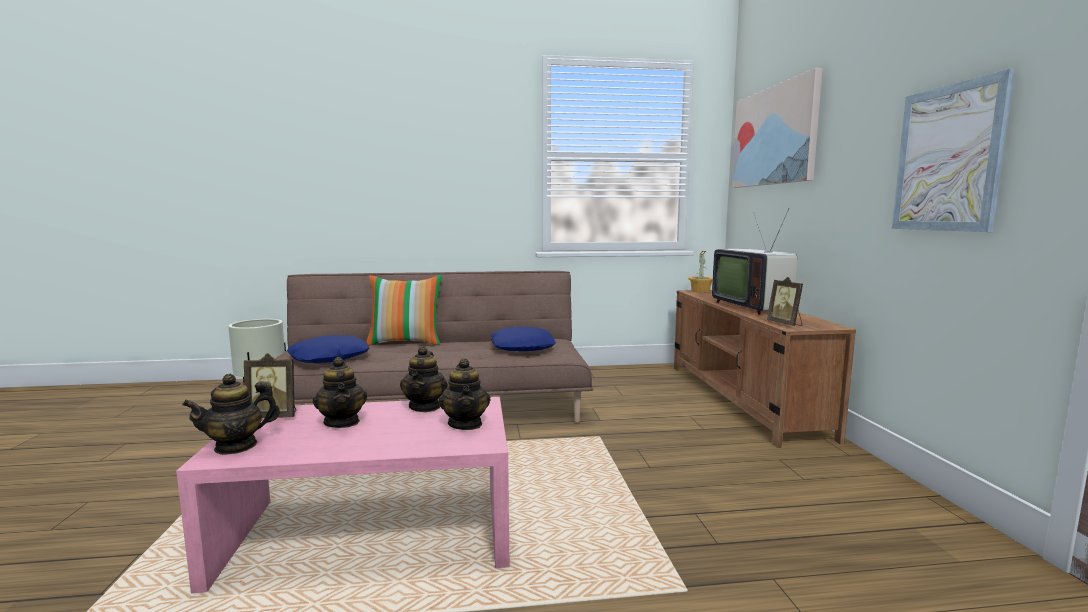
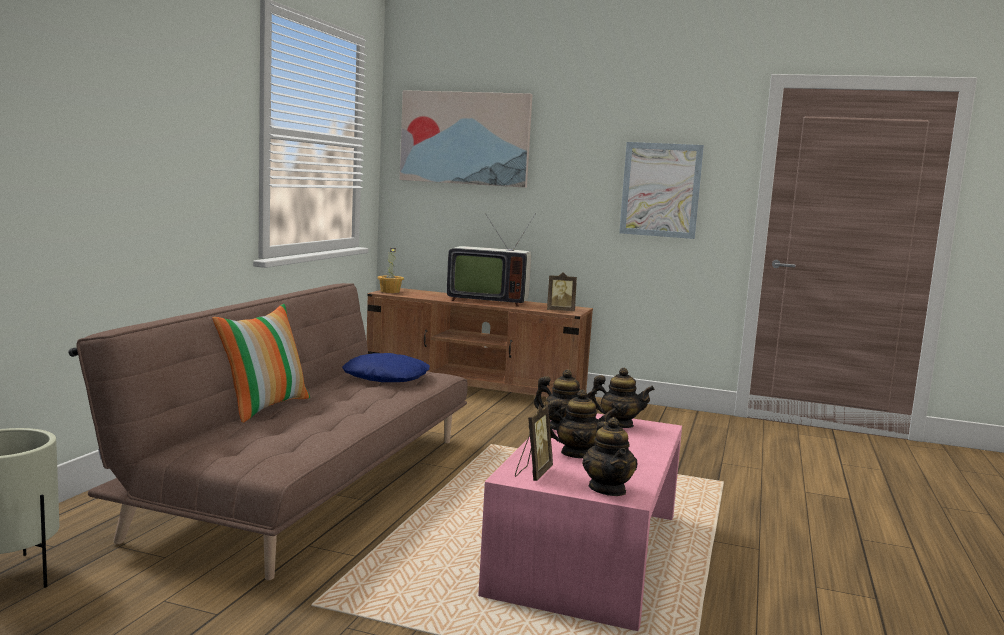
camera: 65 degrees left, 0 degrees up
(329, 358) = (283, 442): blue pillow -> none

